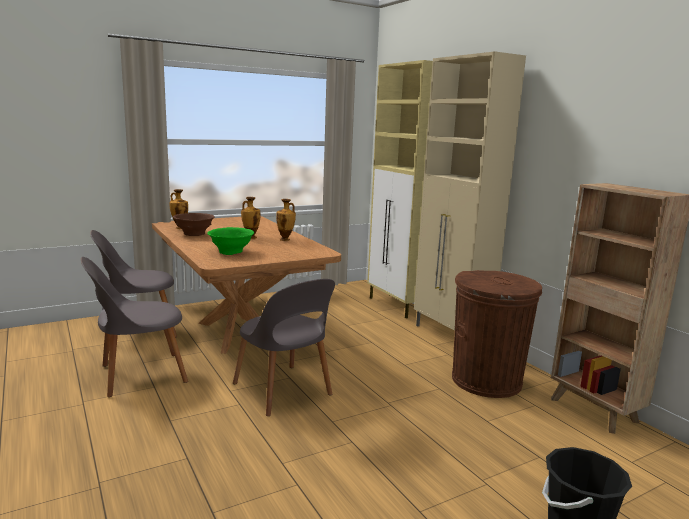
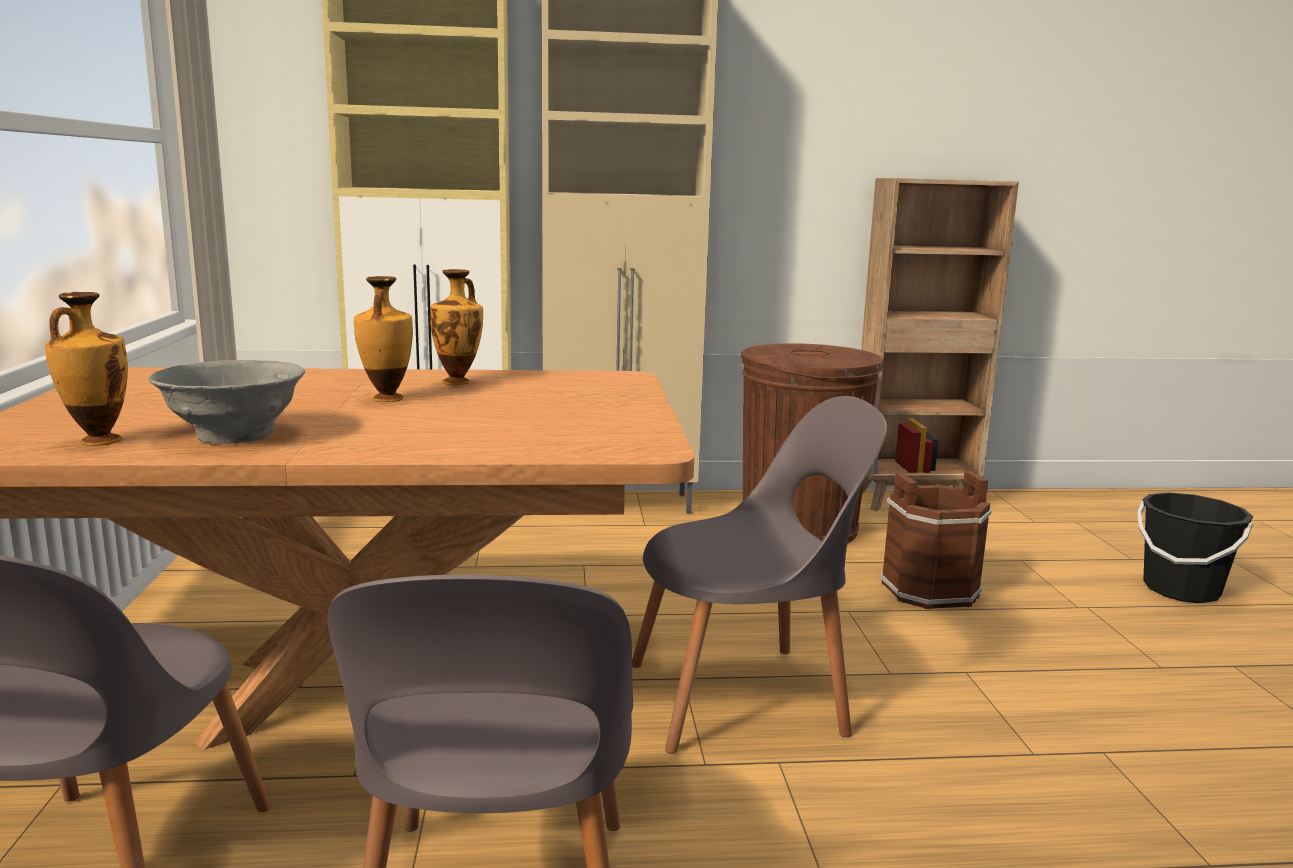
camera: 65 degrees left, 0 degrees up
(194, 234) = (234, 435): brown bowl -> grey bowl
(231, 252) = (531, 426): green bowl -> none
(445, 425) = (928, 589): none -> brown bucket

